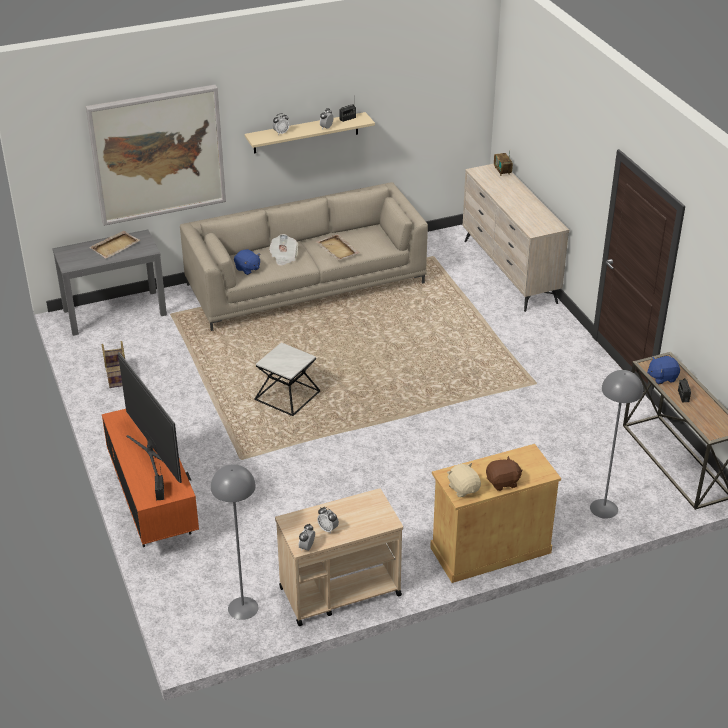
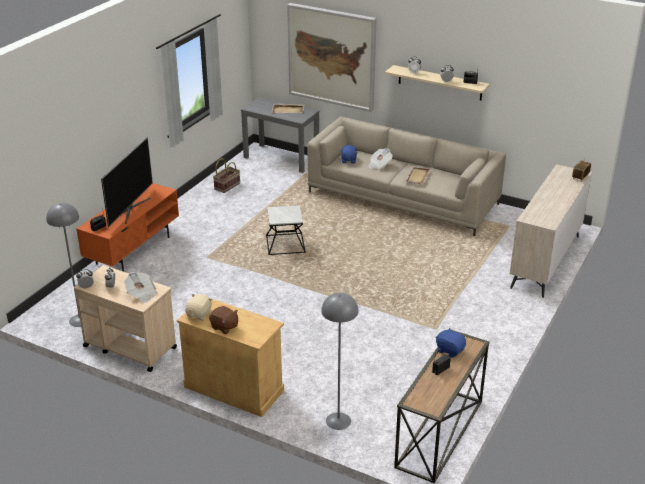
camera: 50 degrees right, 5 degrees down
(369, 513) = (141, 294): none -> newspaper

